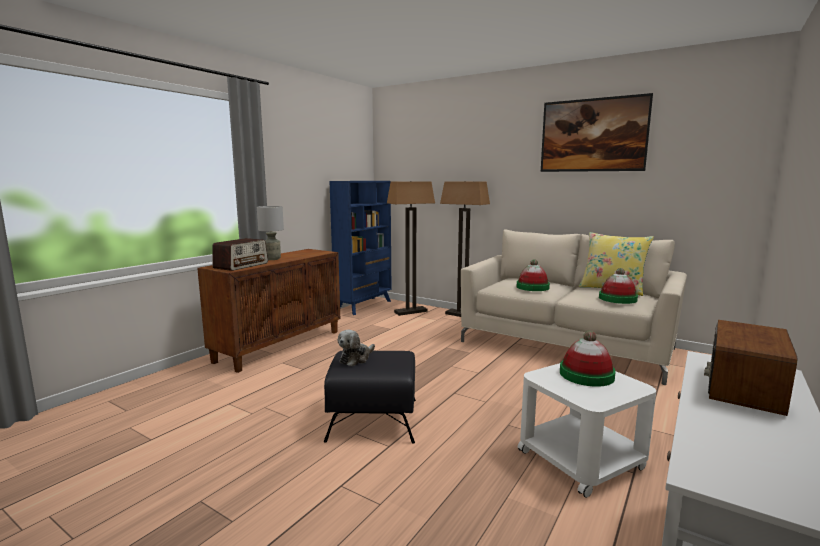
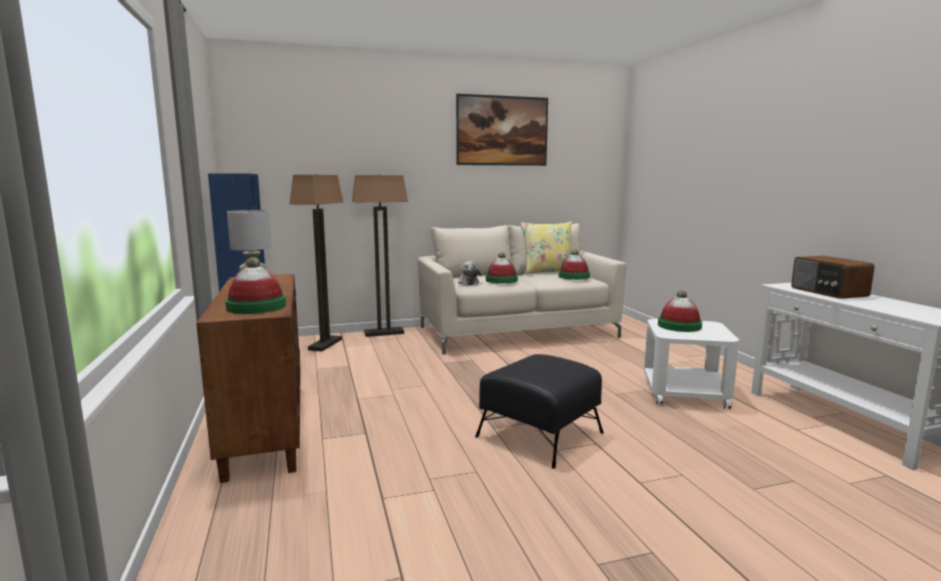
camera: 50 degrees left, 0 degrees up
(241, 265) = (256, 307): radio -> hat
(356, 358) = (531, 371): plush toy -> plush toy (468, 283)

